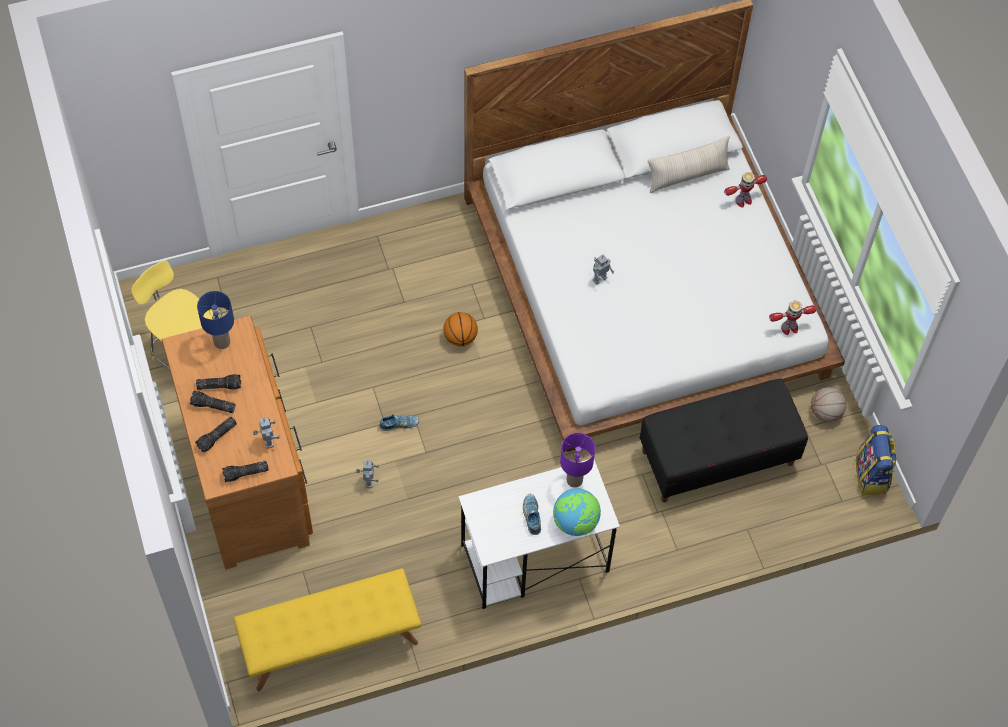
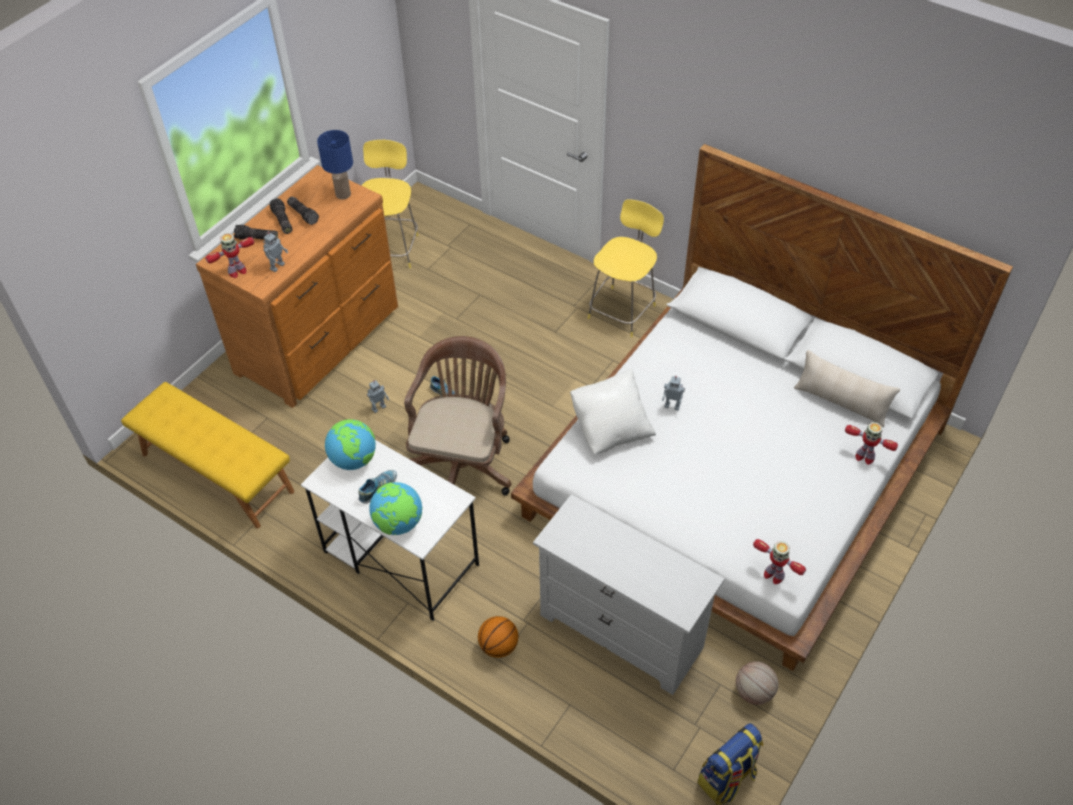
camera: 55 degrees right, 10 degrees down
(245, 474) = (237, 271): flashlight -> toy robot
(426, 239) = (623, 310): none -> yellow stool
(460, 337) = (559, 383): basketball -> basketball (499, 646)
(480, 457) = (463, 462): none -> brown office chair
(489, 515) = (354, 459): none -> globe
(574, 480) = (440, 496): purple table lamp -> none
(586, 331) = (611, 428): none -> white pillow
(717, 457) = (621, 631): black bench -> white dresser

